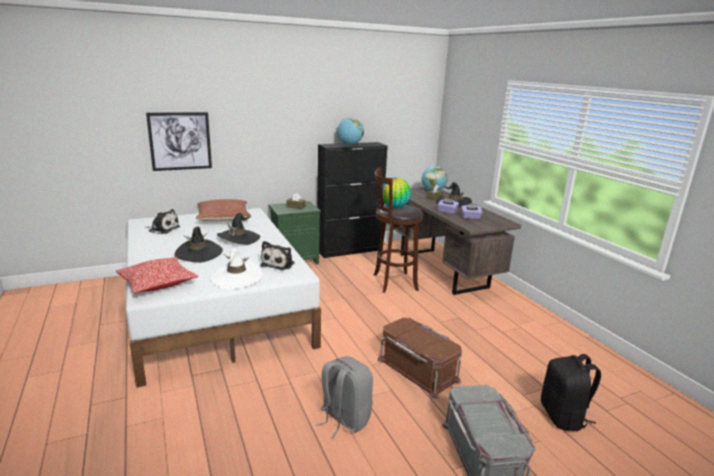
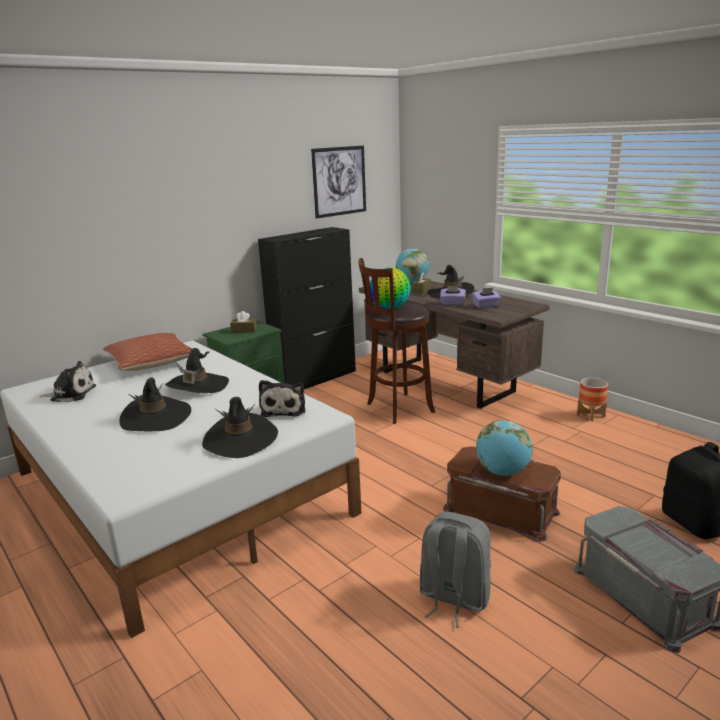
camera: 15 degrees left, 0 degrees up
(157, 283) = (128, 472): pillow -> none
(180, 141) = (66, 258): picture -> picture (339, 181)
(236, 278) = (240, 440): white hat -> black hat
(350, 145) = (301, 234): globe -> globe (502, 472)
(537, 317) = (591, 415): none -> planter

